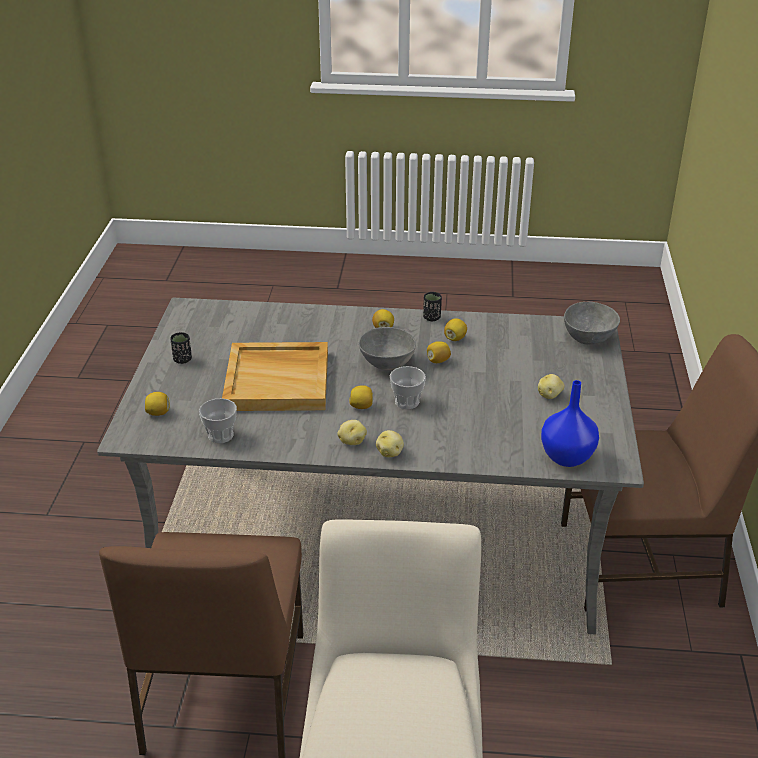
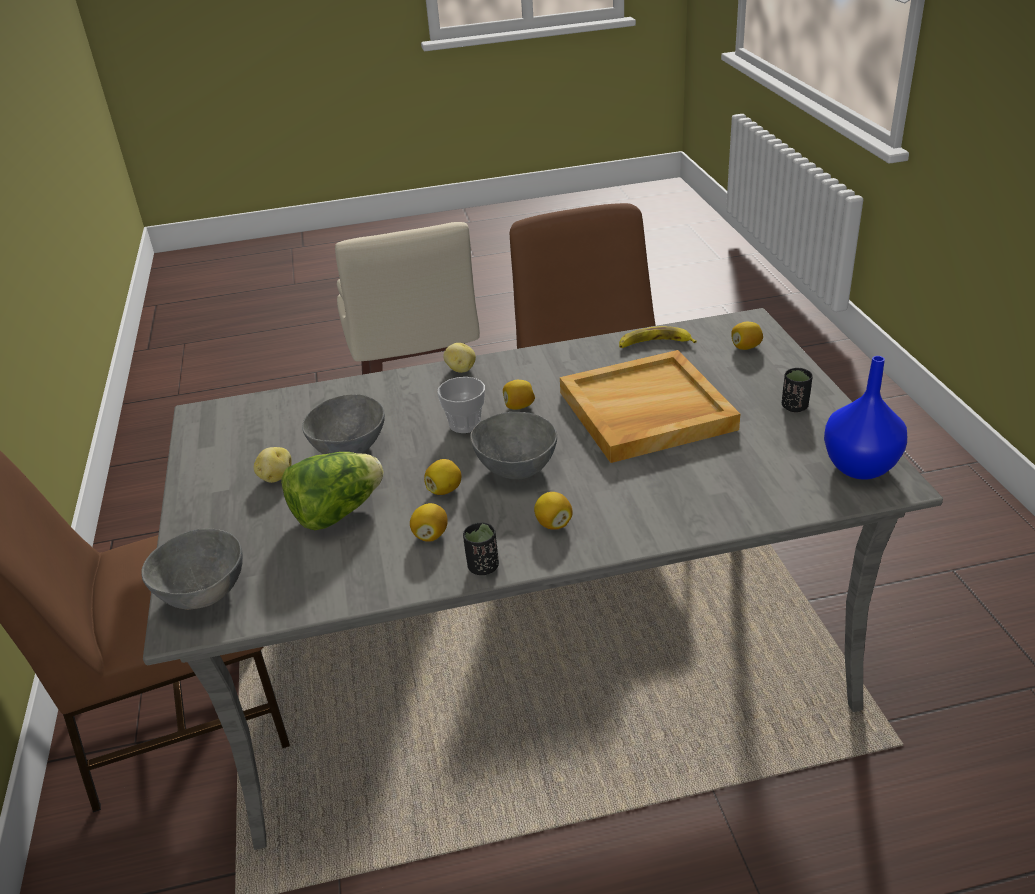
camera: 165 degrees right, 0 degrees up
(220, 435) = (654, 344): cup -> banana
(351, 441) = (508, 370): potato -> none
(494, 404) = (351, 448): none -> grey bowl
(509, 363) = (337, 513): none -> lettuce
(568, 457) = (257, 409): blue vase -> blue vase (858, 467)

